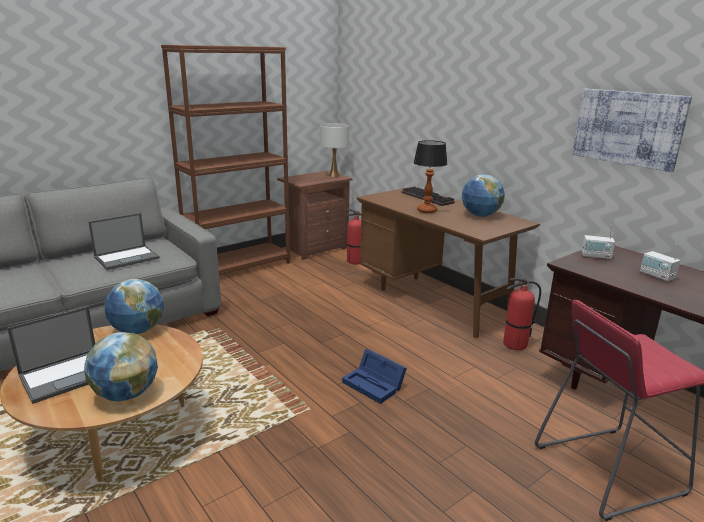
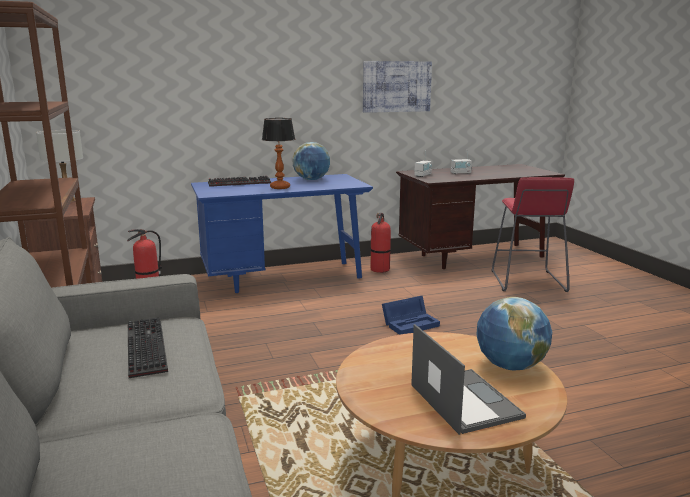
camera: 70 degrees left, 5 degrees down
(127, 257) = (144, 348): laptop -> keyboard
(137, 331) = (367, 361): globe -> none
(434, 300) = (283, 278): brown desk -> blue desk

